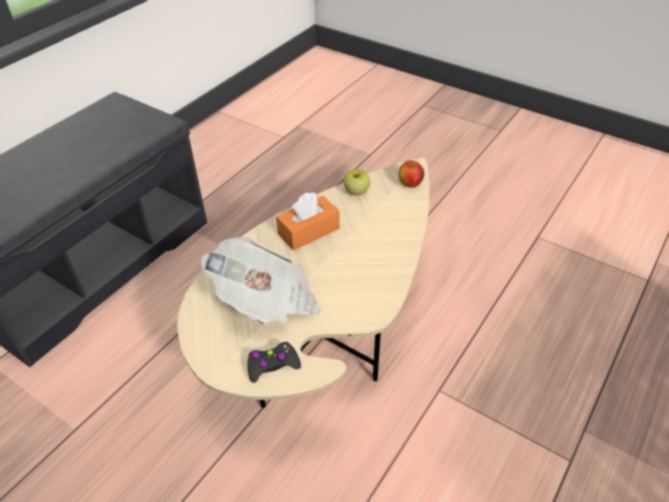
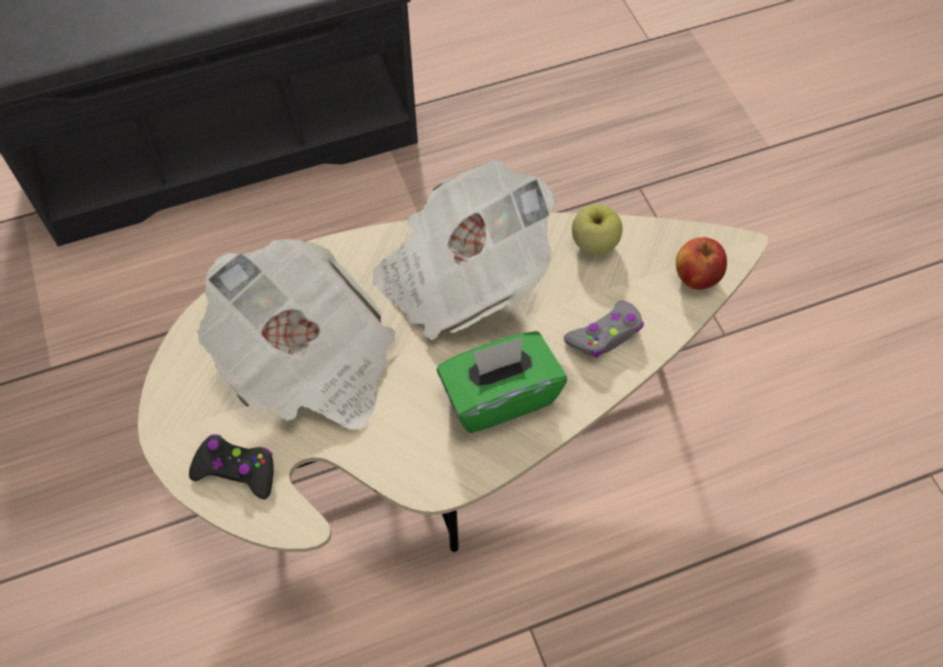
camera: 35 degrees right, 15 degrees up
(308, 231) = (461, 276): orange tissue box -> newspaper
(371, 267) = (499, 396): none -> green tissue box
(394, 221) = (605, 335): none -> grey game controller

